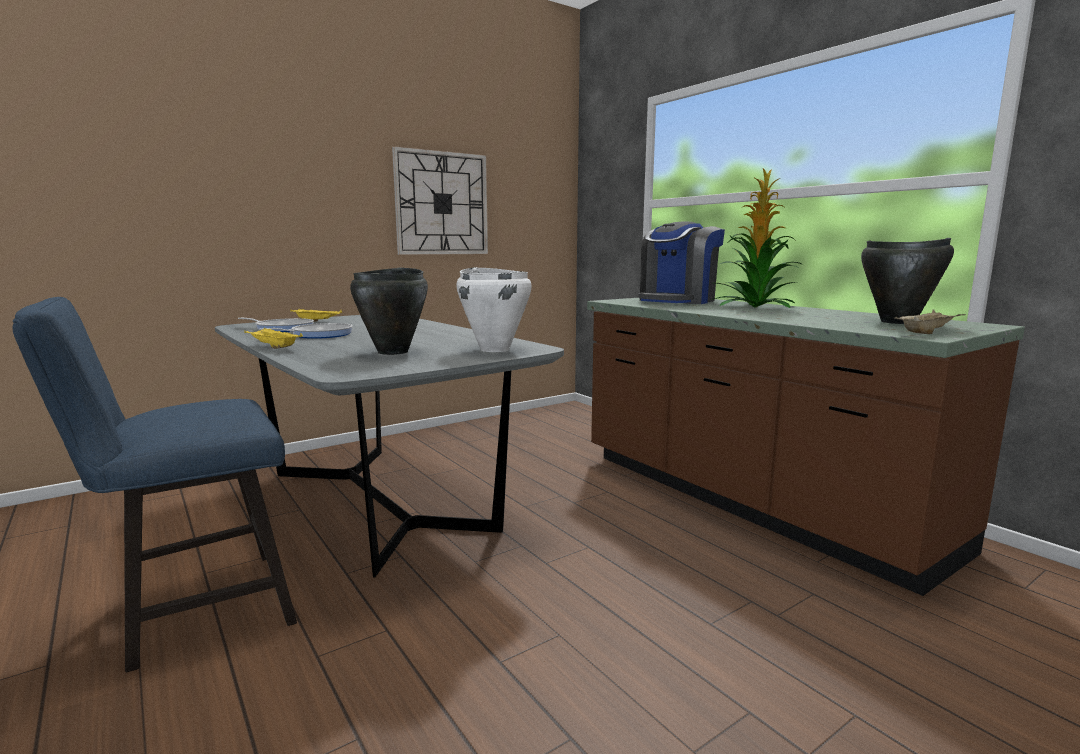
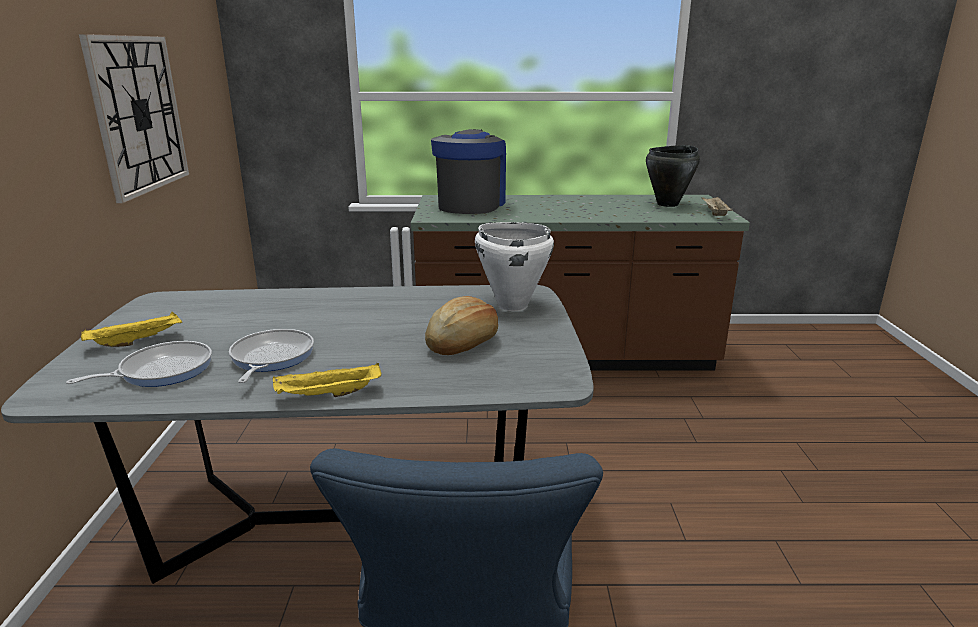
camera: 55 degrees left, 10 degrees up
(393, 352) = (463, 343): black cooking pot -> bread
(677, 300) = (471, 204): coffee machine -> coffee machine turned 150 degrees counterclockwise
(754, 307) = (547, 202): potted plant -> none

